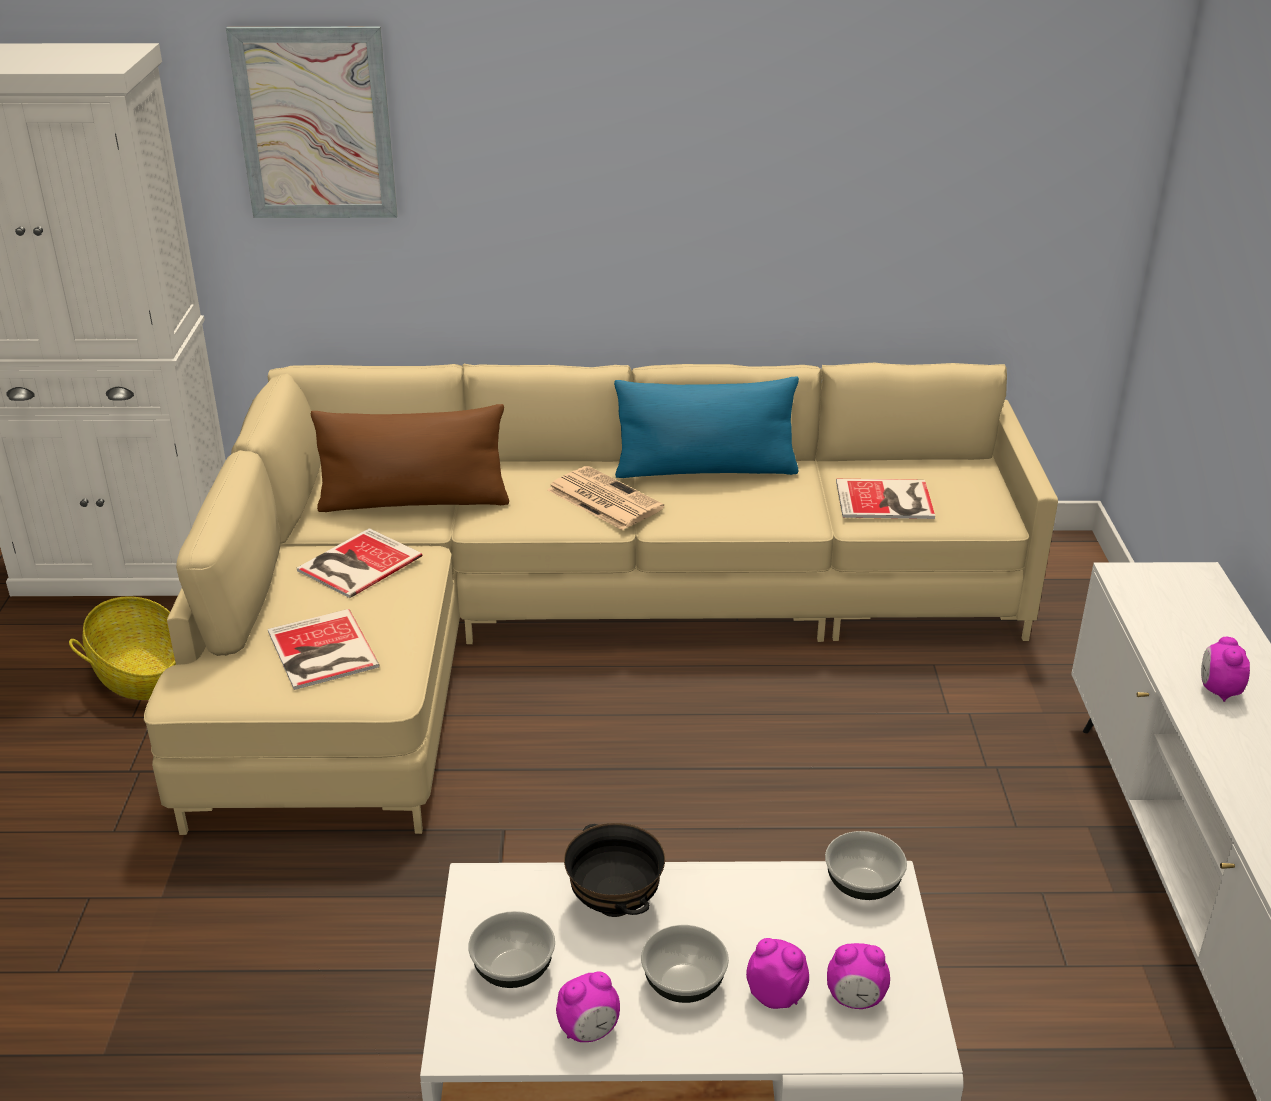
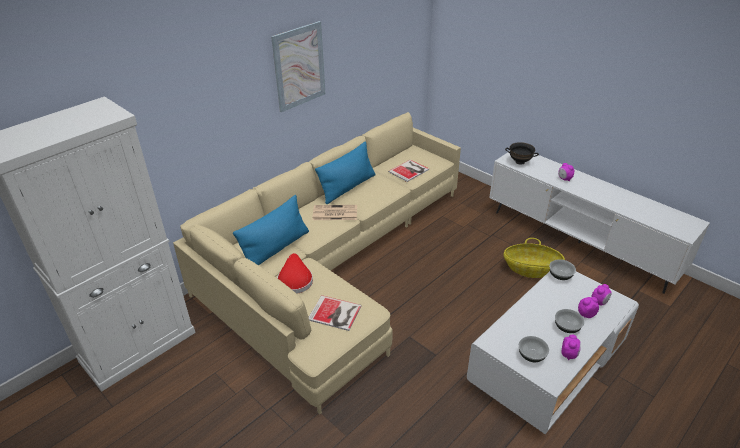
camera: 45 degrees left, 5 degrees up
(141, 673) = (213, 378): basket -> basket (531, 269)
(315, 124) = (175, 110): picture -> picture (299, 66)
(356, 564) = (295, 280): book -> red hat
(414, 502) = (276, 248): brown pillow -> blue pillow
(616, 903) = (524, 321): black bowl -> black bowl (520, 162)

